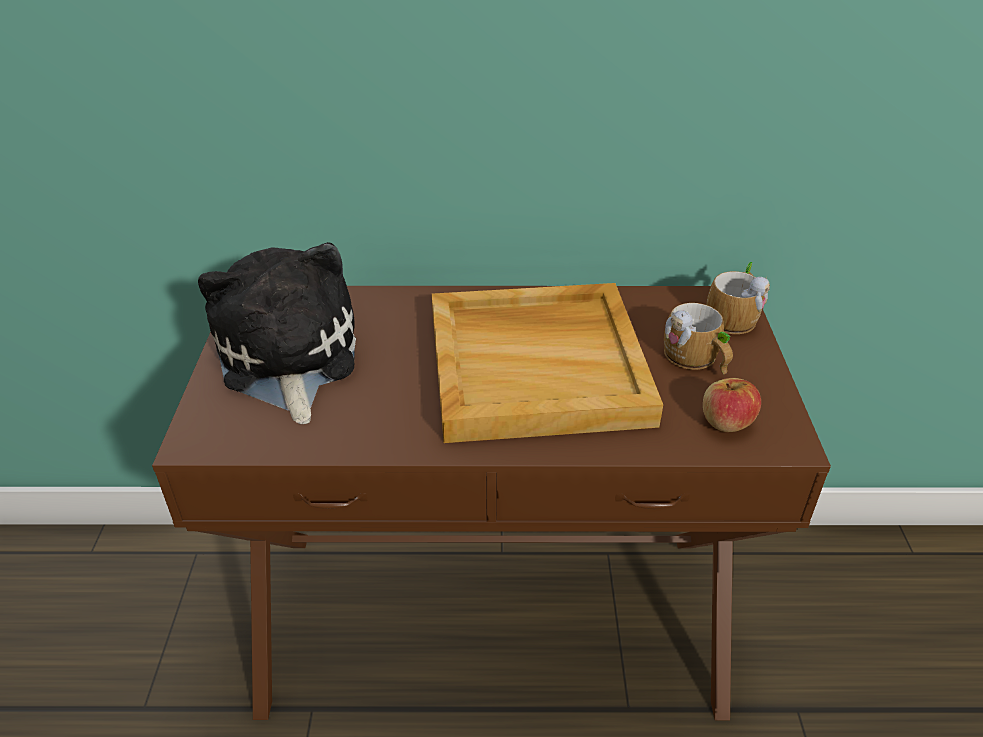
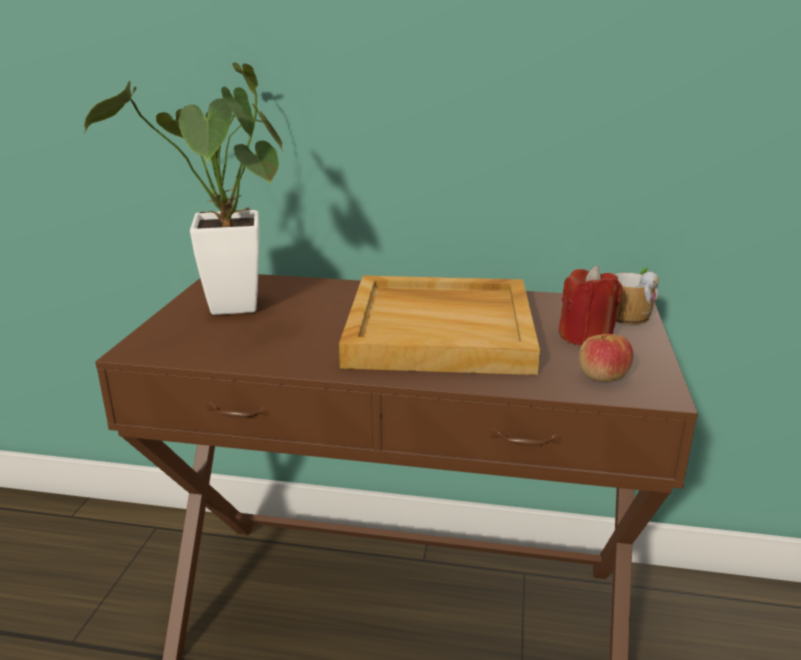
camera: 10 degrees right, 15 degrees down
(287, 359) = (232, 312): plush toy -> potted plant
(696, 360) = (586, 337): mug -> red candle

